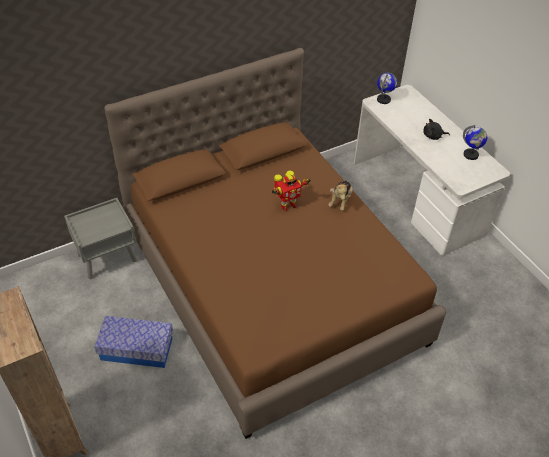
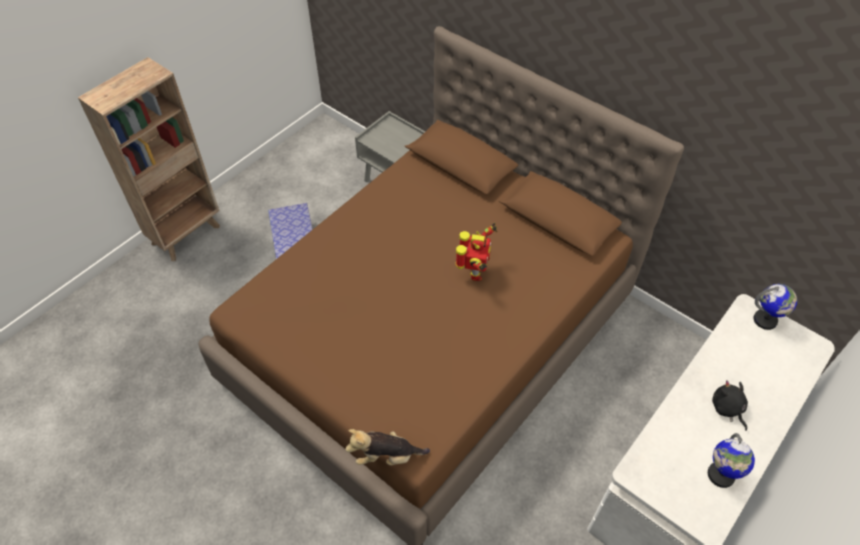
camera: 70 degrees right, 5 degrees up
(287, 205) = (474, 273): toy robot -> toy robot turned 120 degrees counterclockwise
(340, 201) = (516, 327): plush toy -> plush toy (387, 456)

